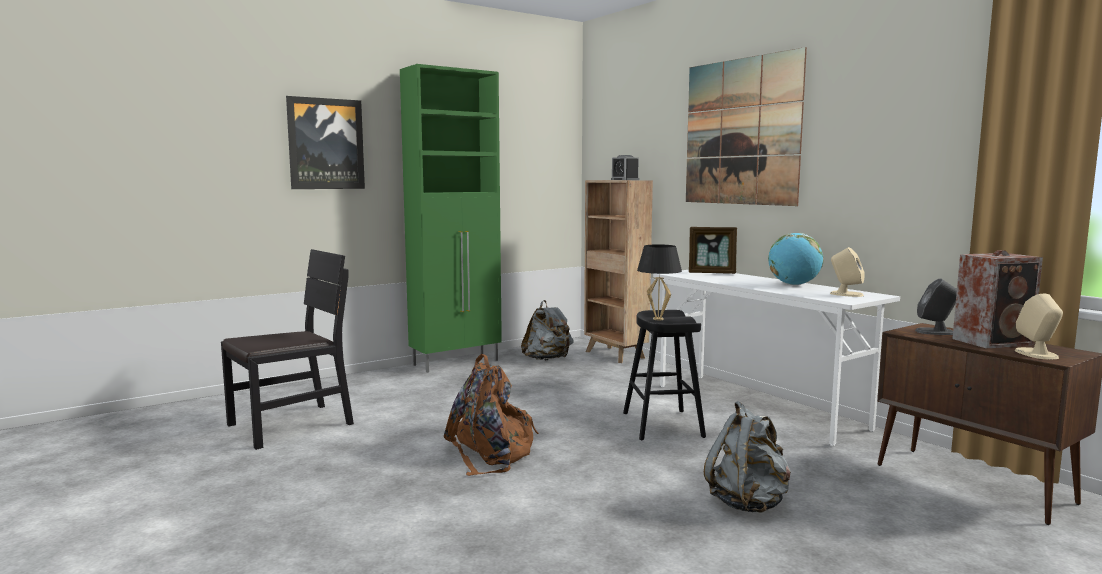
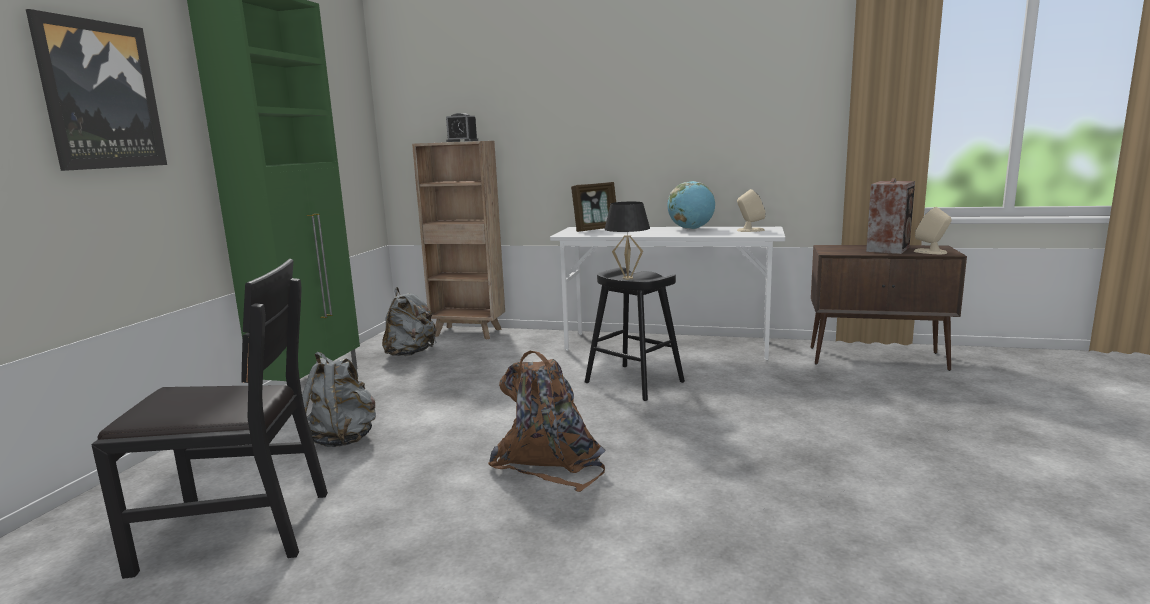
camera: 40 degrees left, 5 degrees up
(290, 425) = (235, 530): black chair -> black chair turned 75 degrees clockwise
(741, 132) = (604, 87): picture -> none
(748, 503) = (810, 421): grey backpack -> grey backpack (343, 439)
(935, 332) = (843, 249): grey speaker -> none

